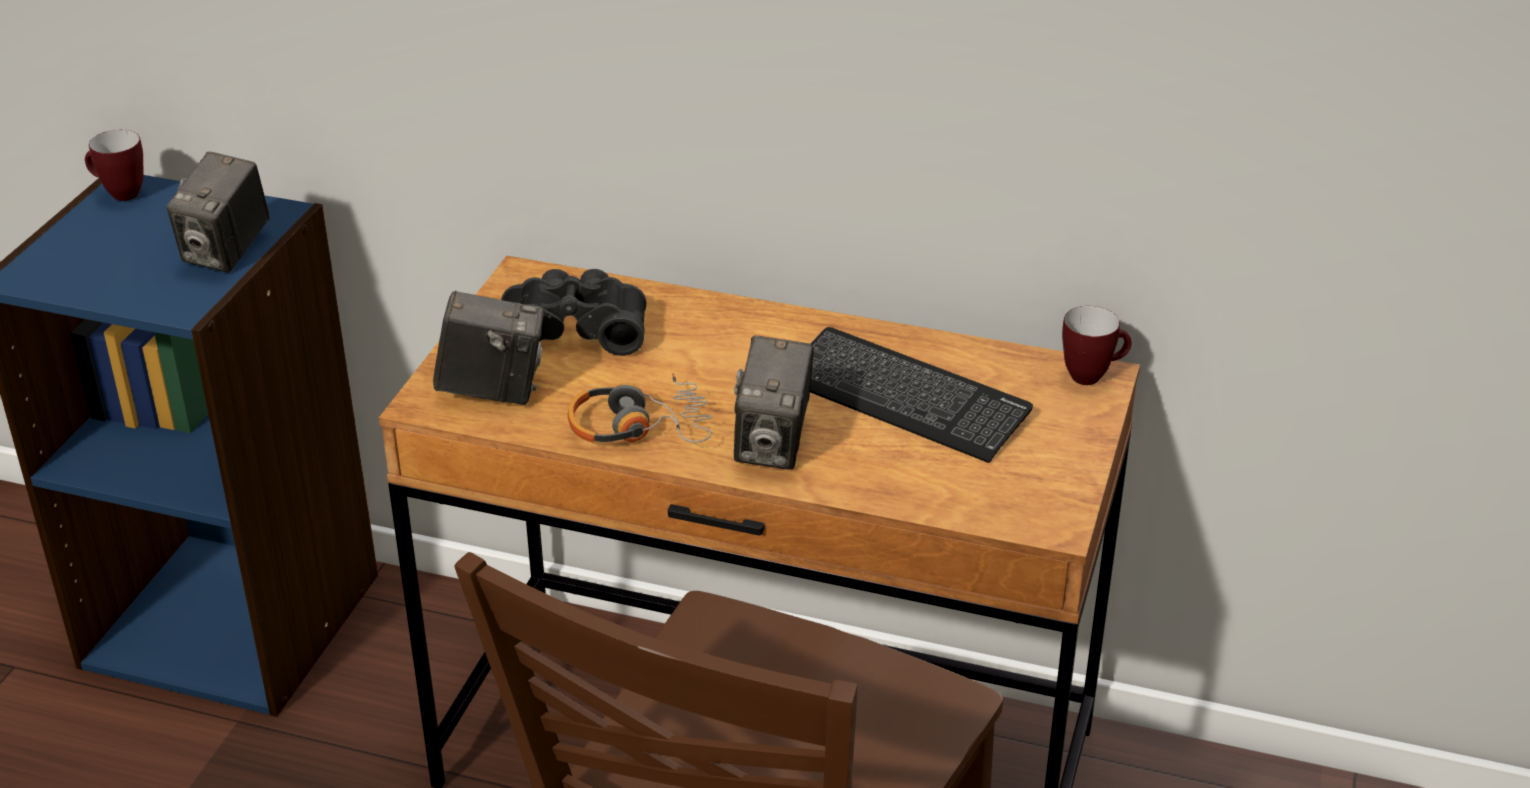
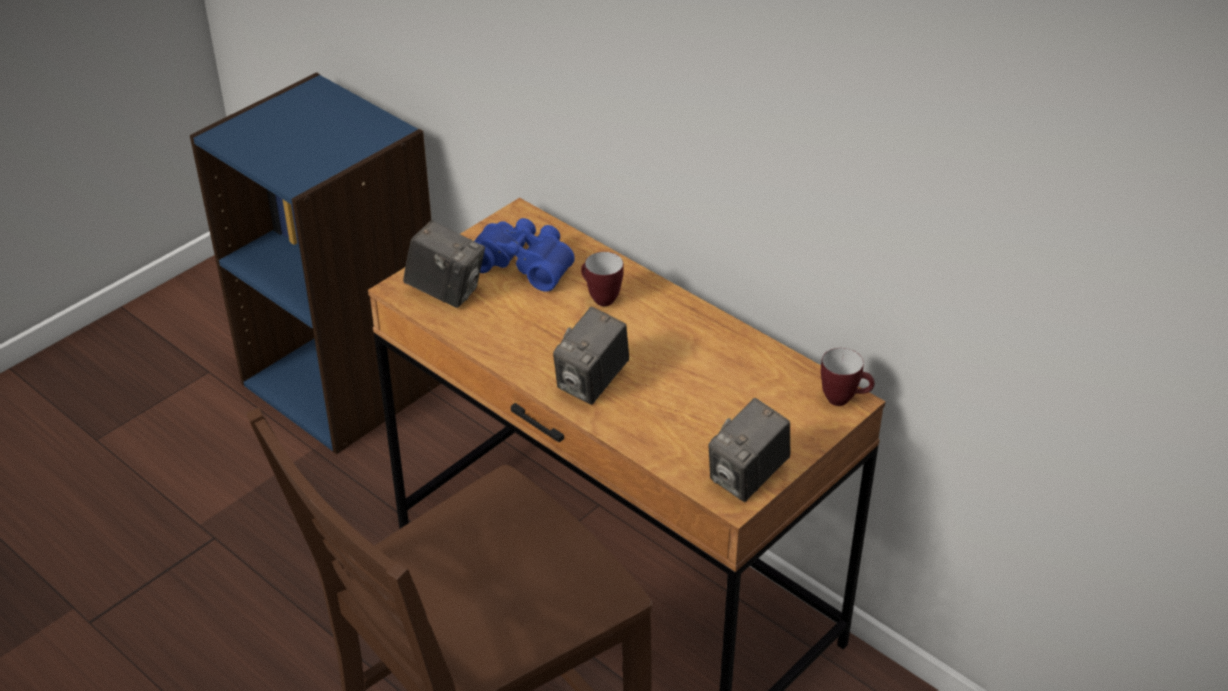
camera: 25 degrees right, 5 degrees up
(119, 194) = (309, 92): mug -> mug (599, 298)
(226, 252) = (344, 150): camera -> camera (747, 478)
(574, 329) = (524, 263): black binoculars -> blue binoculars
(639, 426) = (517, 344): headphones -> none
(904, 399) = (701, 377): keyboard -> none

